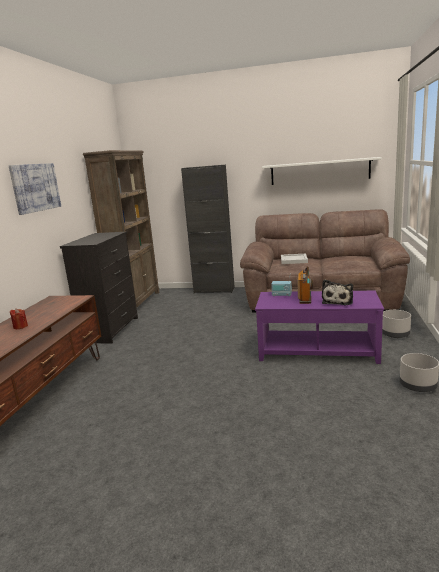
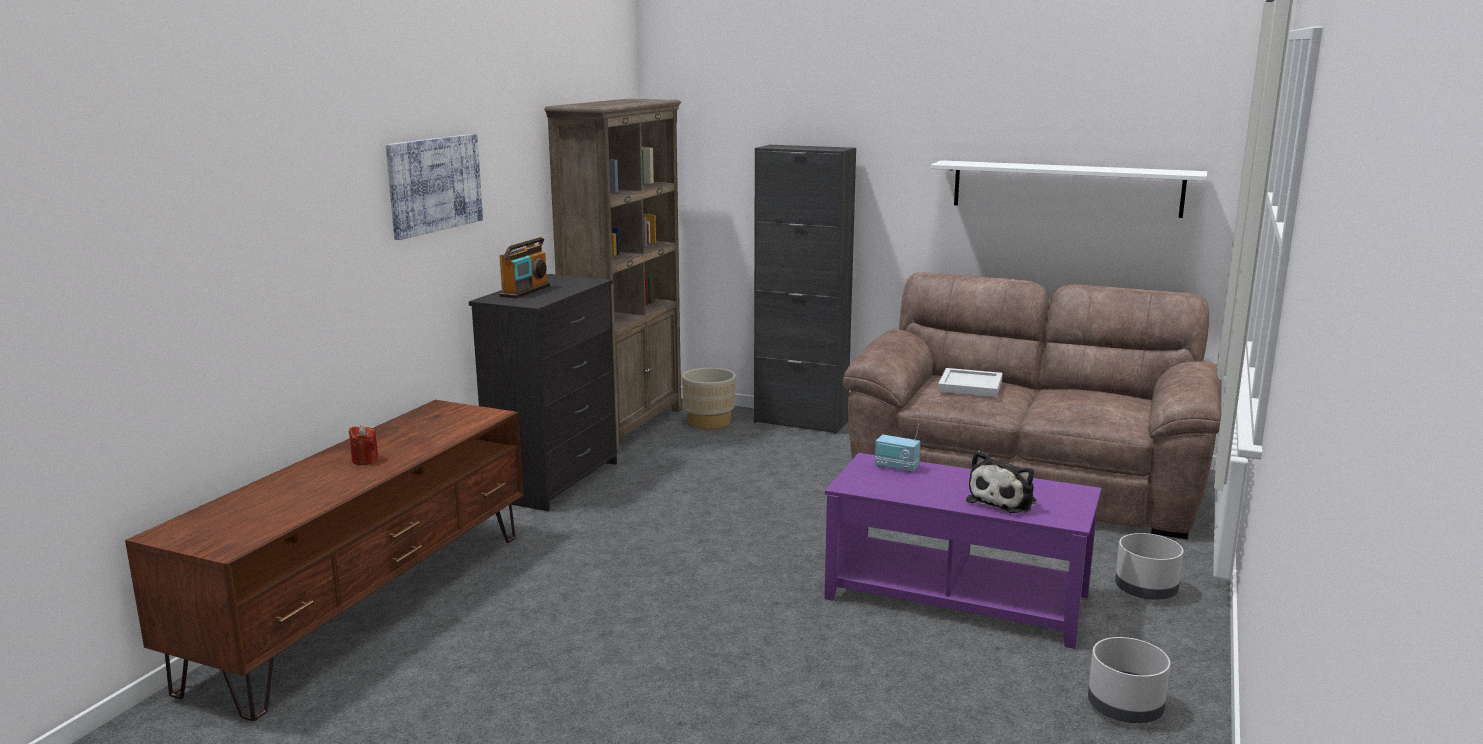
camera: 10 degrees right, 0 degrees up
(173, 296) = (709, 423): none -> beige planter
(305, 297) = (941, 481): radio -> radio (525, 291)

